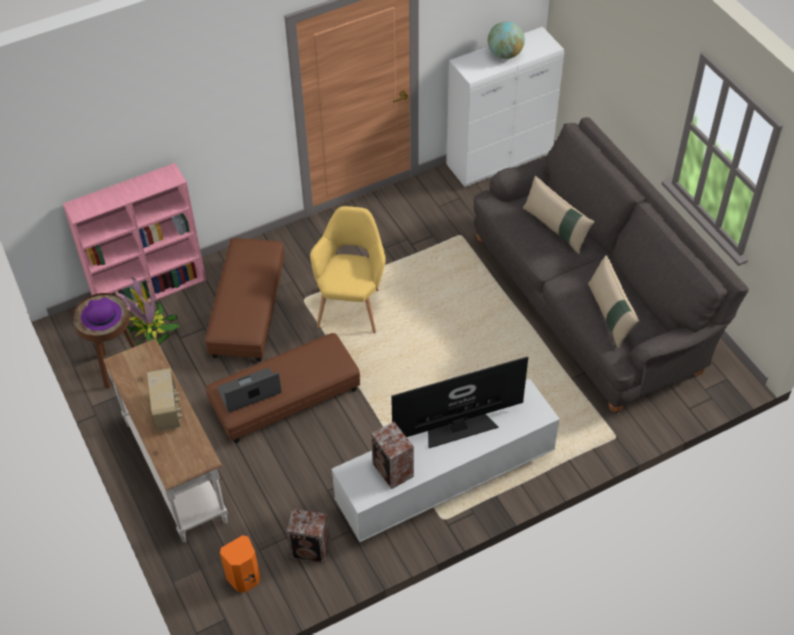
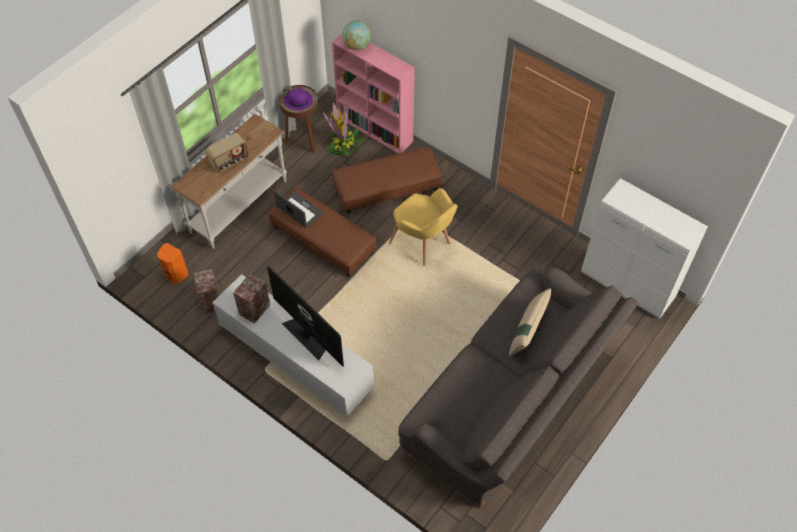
camera: 65 degrees right, 5 degrees up
(351, 304) = (423, 245): yellow armchair -> yellow armchair turned 60 degrees clockwise
(505, 54) = (652, 212): globe -> globe (357, 46)
(610, 315) = (456, 398): beige pillow -> none

